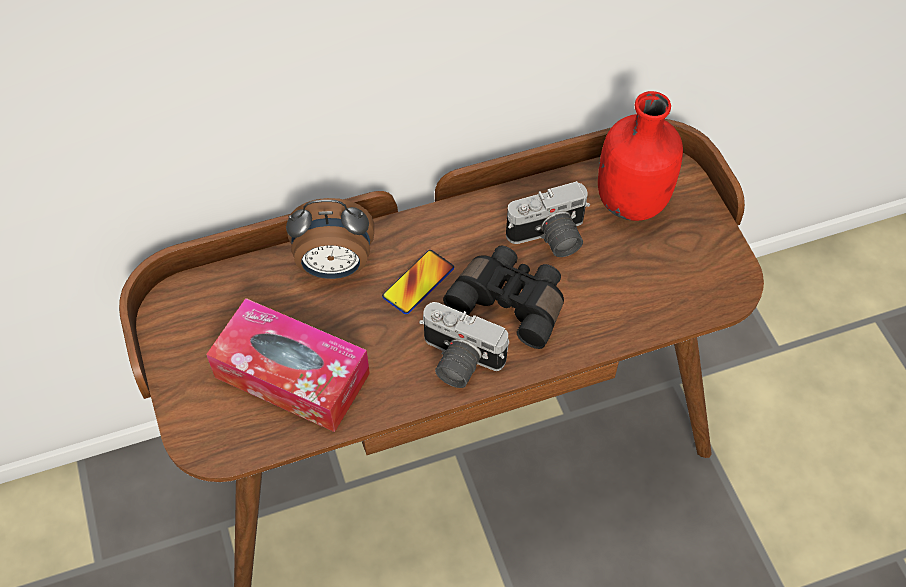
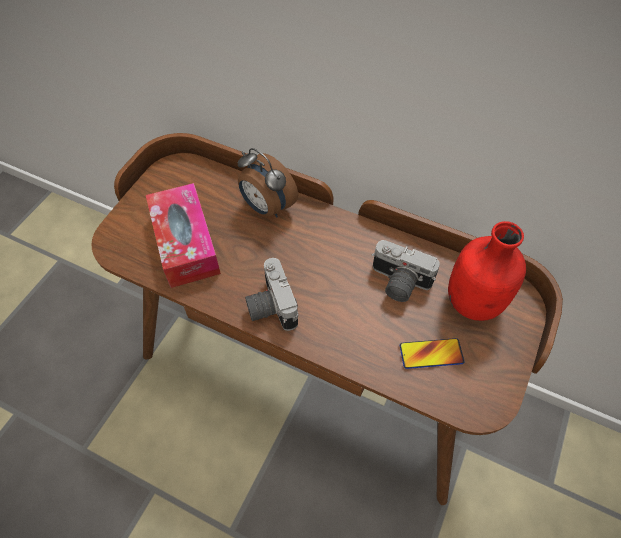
camera: 45 degrees right, 0 degrees up
(418, 282) = (298, 248): phone -> phone (431, 354)
(511, 301) = (335, 299): black binoculars -> none

